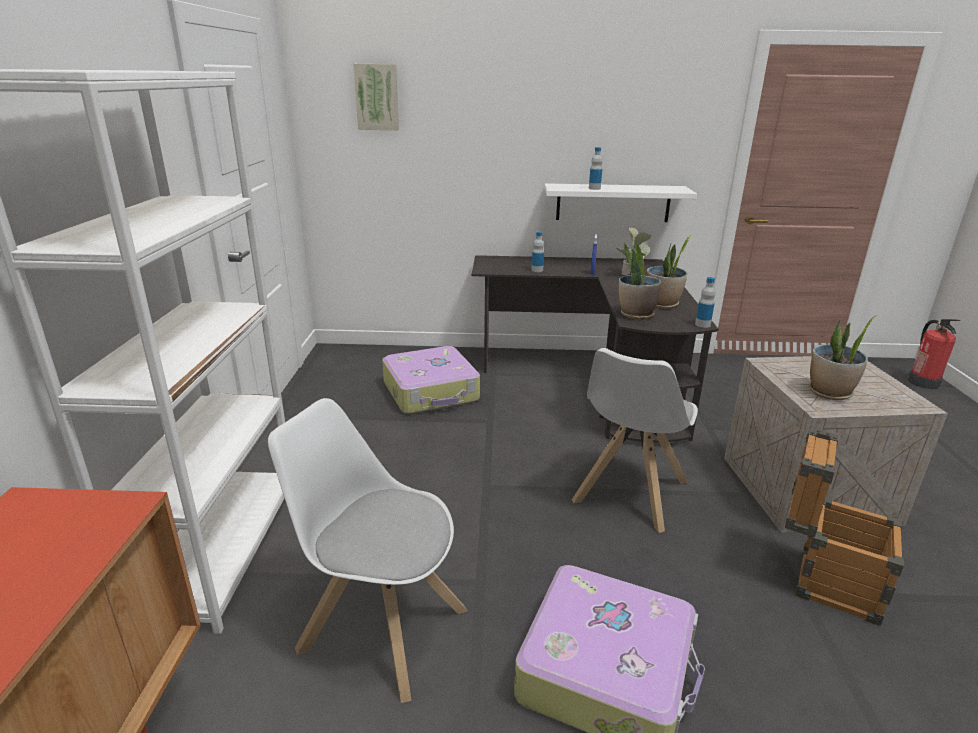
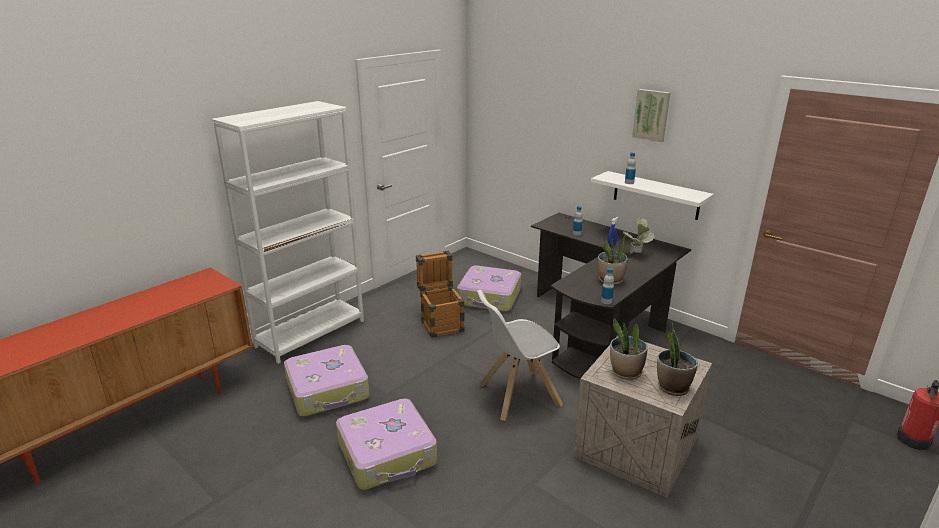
camera: 40 degrees right, 0 degrees up
(377, 97) = (510, 96): picture -> picture (651, 115)
(380, 627) = (328, 390): chair -> suitcase
(636, 315) = (576, 281): potted plant -> potted plant (672, 387)
(824, 580) = (554, 487): crate -> crate (441, 323)

